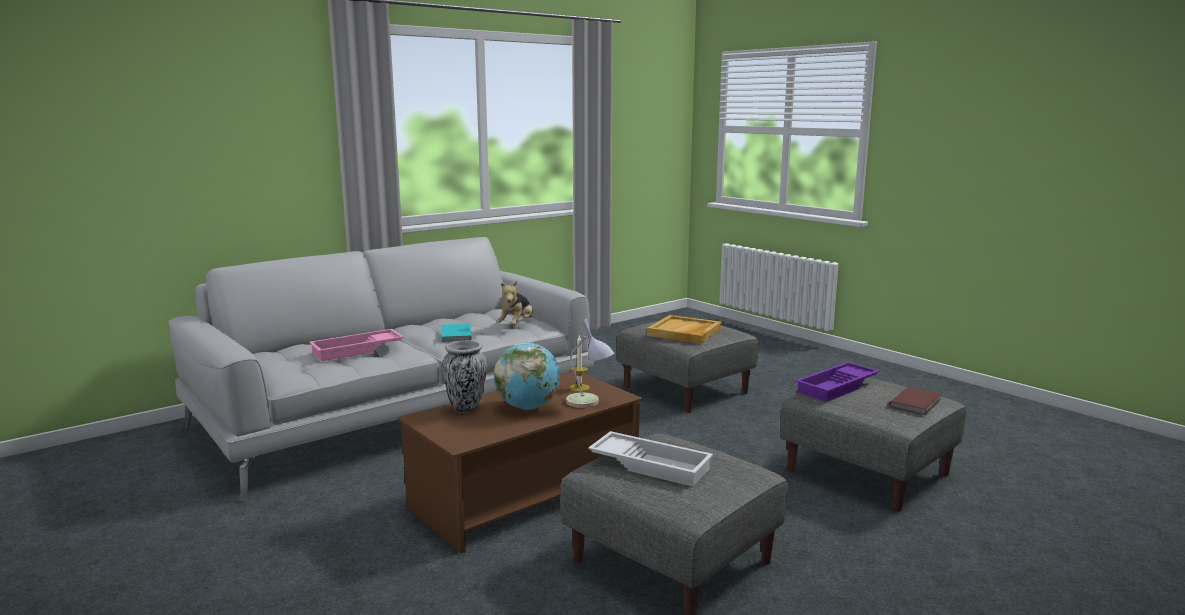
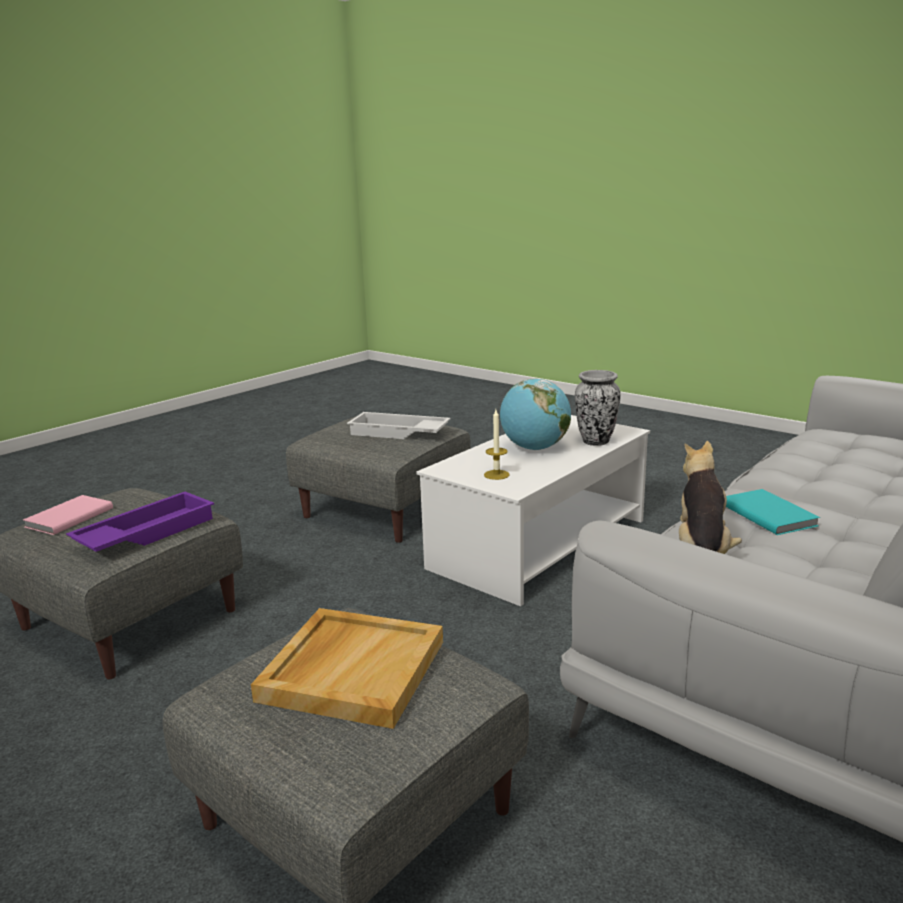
camera: 170 degrees right, 5 degrees up
(357, 350) = (843, 469): pink tray -> none
(527, 495) = (538, 544): brown coffee table -> white coffee table
(589, 402) = (473, 459): table lamp -> none
(917, 403) = (67, 517): brown book -> pink book

